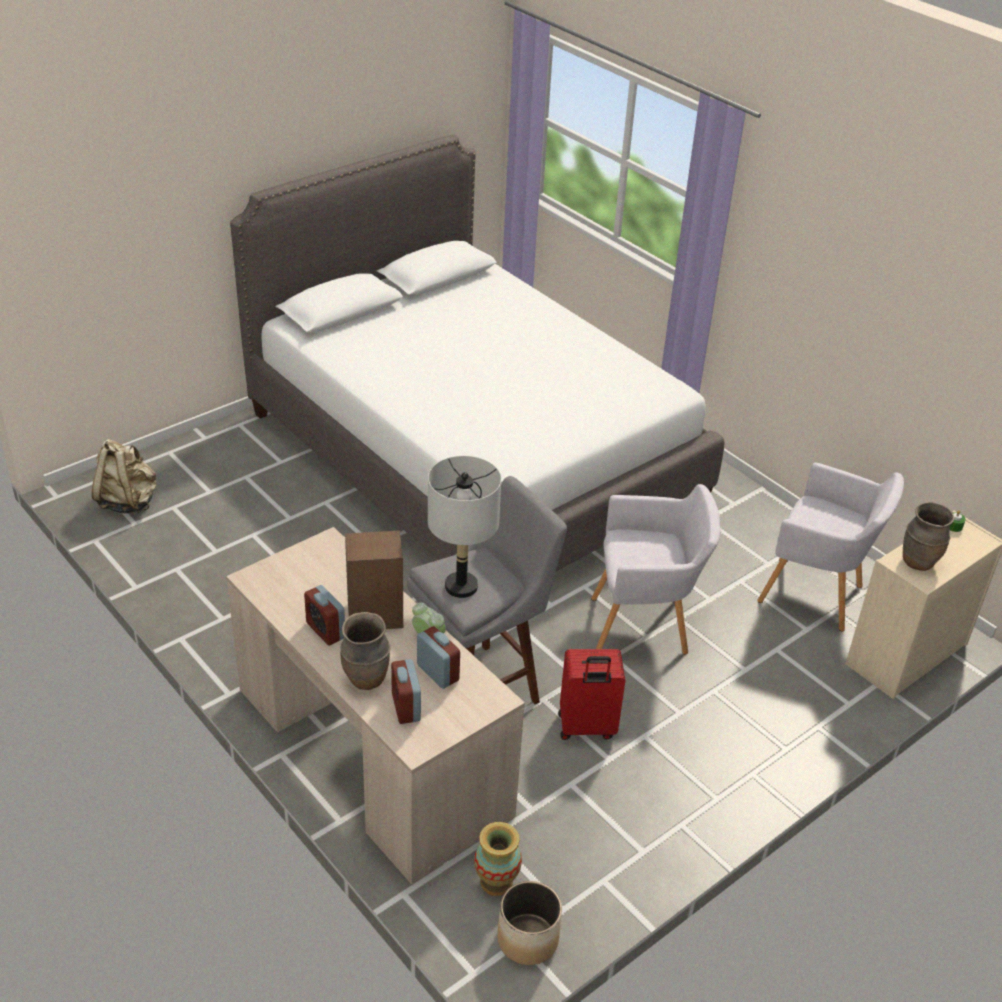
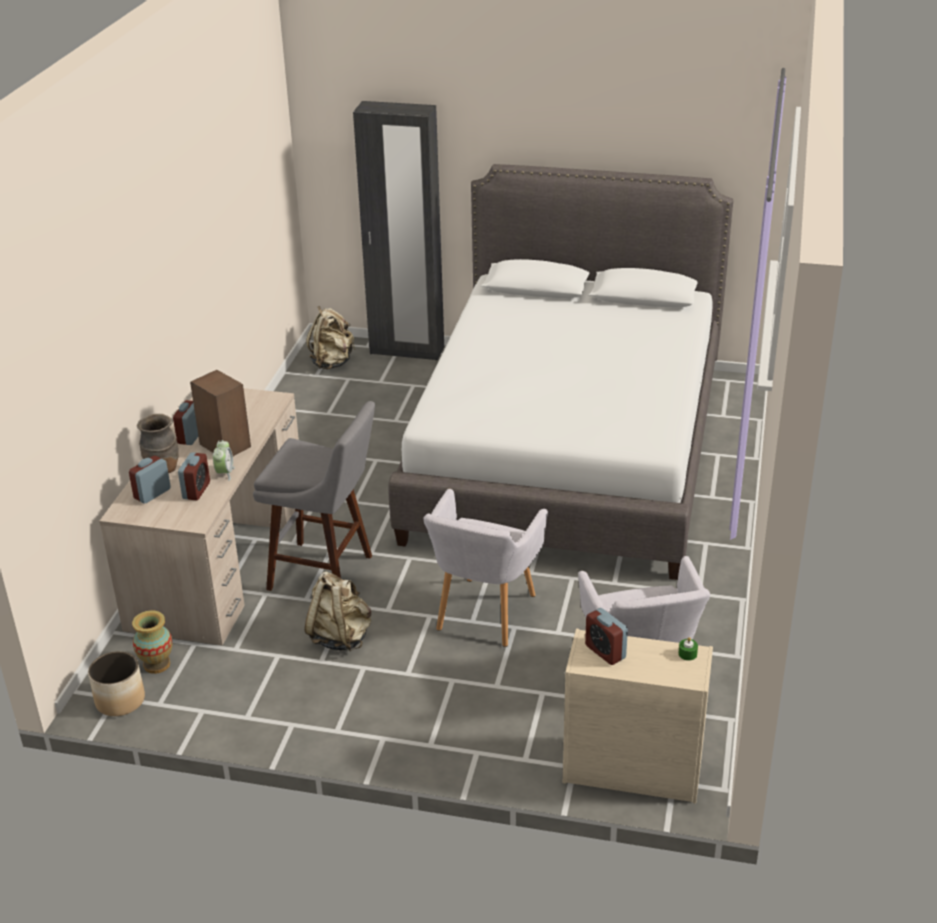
camera: 55 degrees right, 5 degrees down
(180, 448) = (406, 350): none -> black wardrobe
(461, 587) = (288, 460): grey table lamp -> none
(586, 728) = (340, 637): red suitcase -> beige backpack
(645, 626) = (483, 615): grey armchair -> grey armchair turned 60 degrees clockwise
(918, 562) = (605, 652): brown vase -> alarm clock

